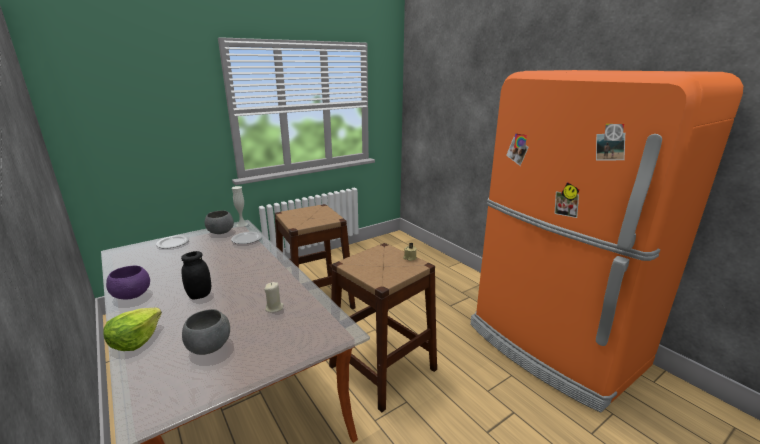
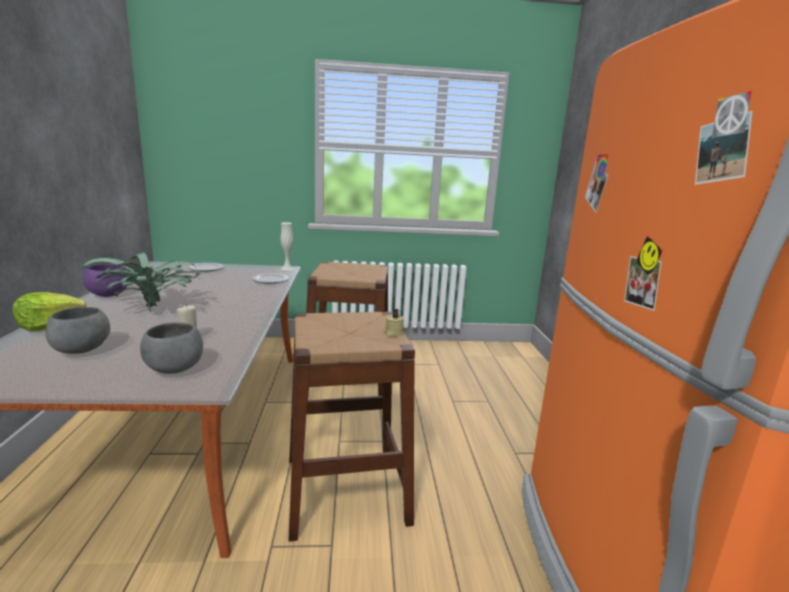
camera: 30 degrees right, 5 degrees down
(200, 295) = (152, 310): black jar -> potted plant
(221, 232) = (258, 270): grey bowl -> grey bowl (175, 369)

